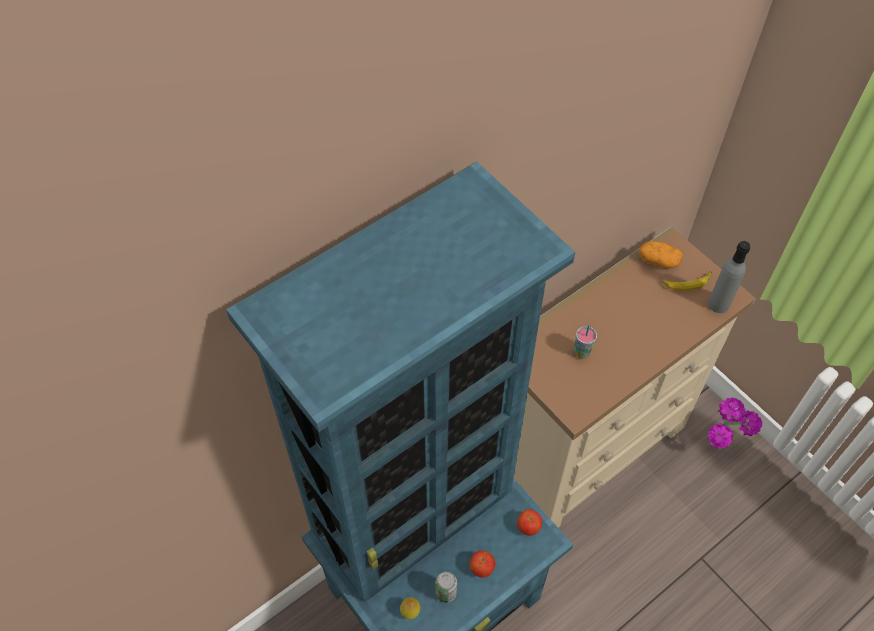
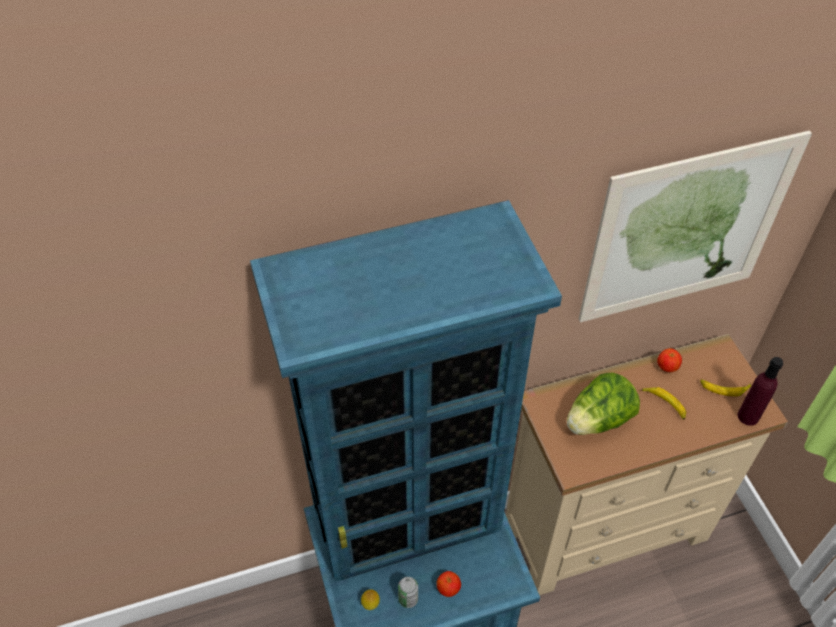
camera: 20 degrees right, 5 degrees down
(528, 527) = (504, 567): apple -> apple (667, 367)
(582, 352) = (598, 420): cup -> lettuce
(631, 139) = (686, 231): none -> picture
(638, 316) = (664, 404): none -> banana
(658, 261) = (703, 361): potato -> none
(718, 304) = (748, 416): grey bottle -> purple bottle
(720, 449) = (737, 572): potted plant -> none

